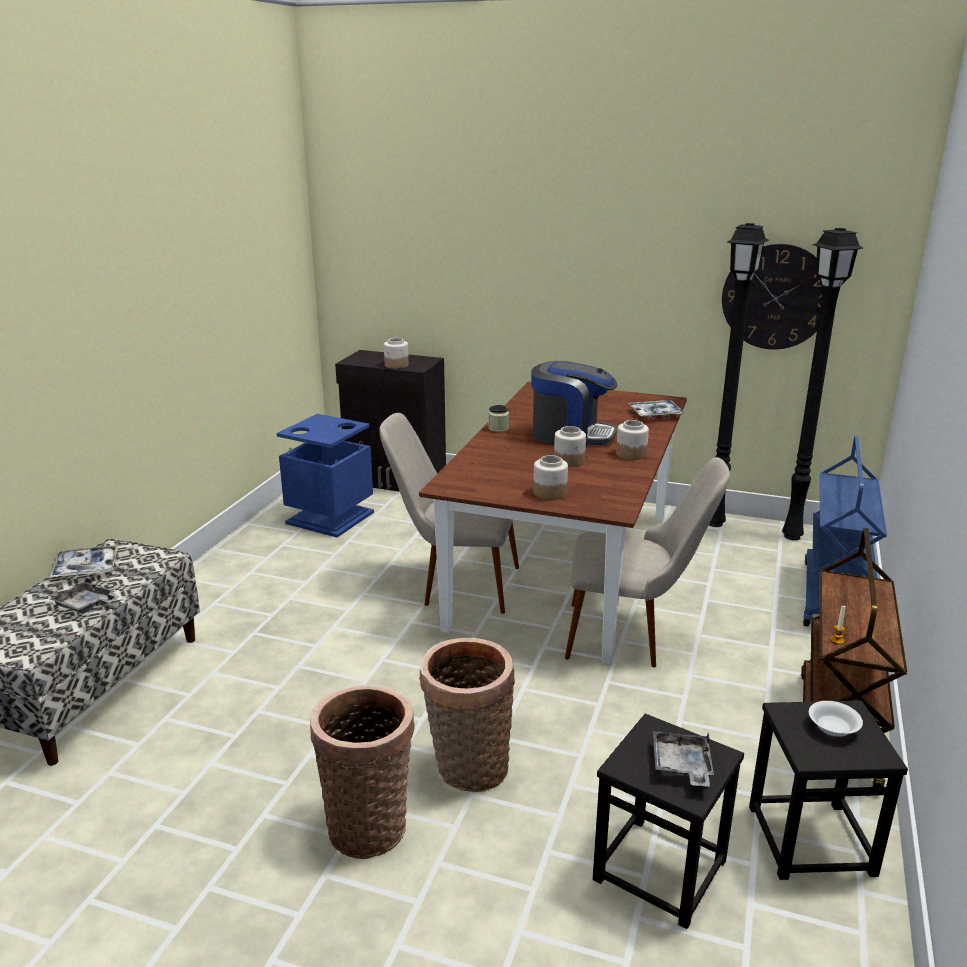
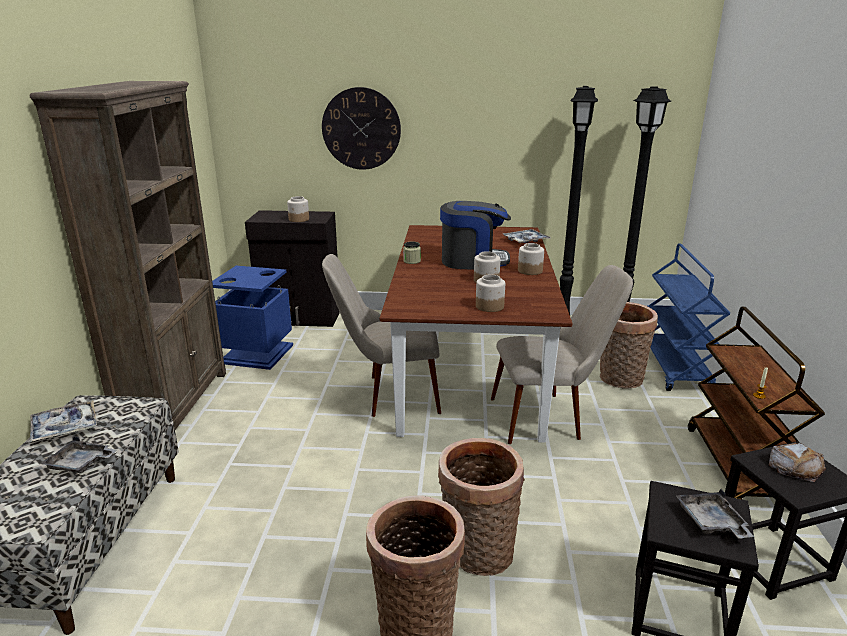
camera: 15 degrees left, 0 degrees up
(225, 563) = (177, 405): none -> brown bookcase
(748, 604) = (619, 380): none -> basket
(776, 297) = (600, 144): wall clock -> wall clock (361, 129)
(833, 727) = (795, 467): white bowl -> bread

